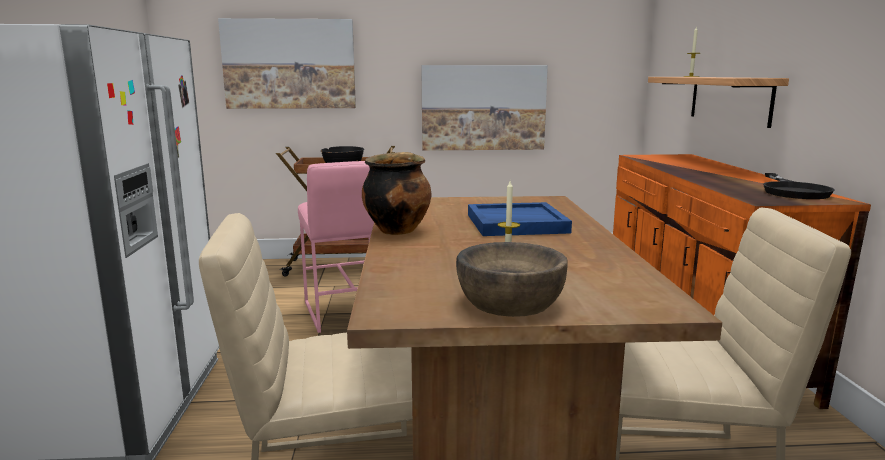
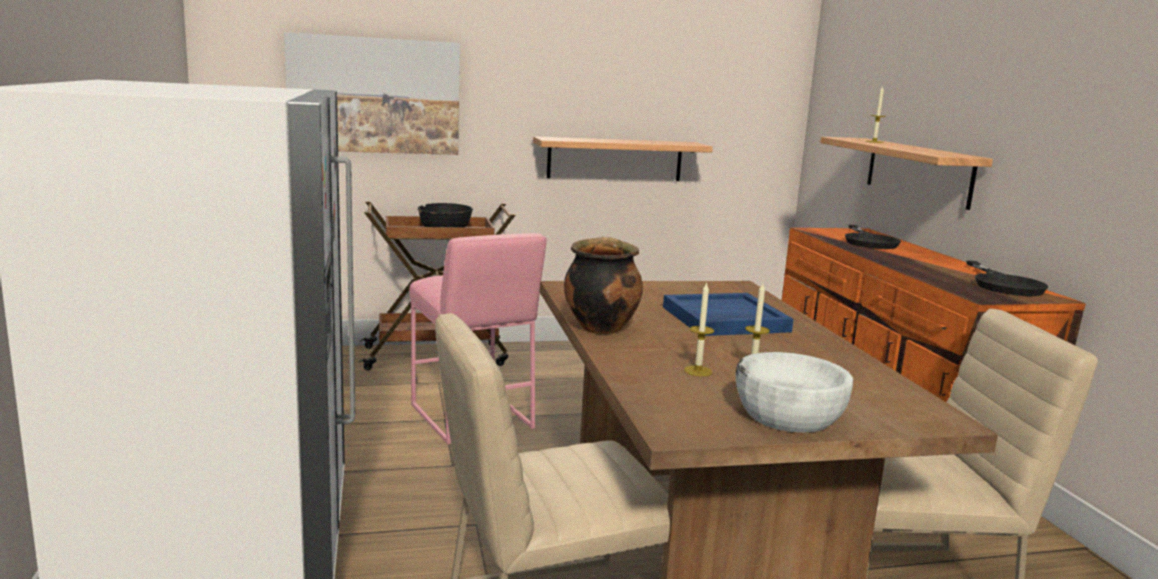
camera: 10 degrees left, 0 degrees up
(454, 263) = (698, 371): none -> candle
(483, 108) = (615, 159): picture -> shelf
(510, 301) = (788, 416): brown bowl -> white bowl
(683, 162) = (868, 241): none -> black frying pan

